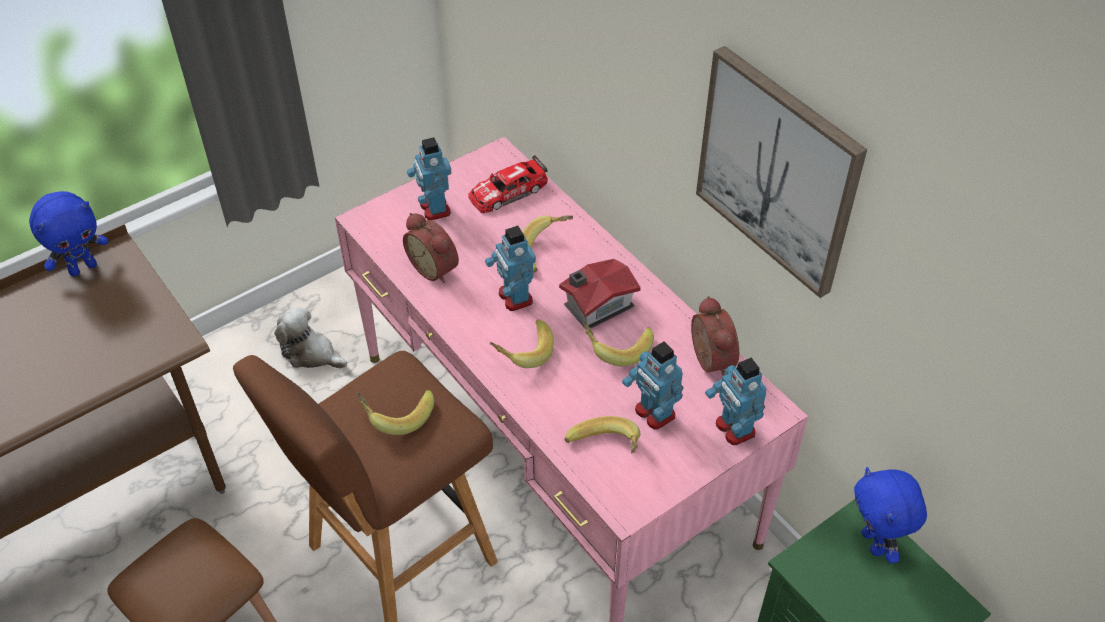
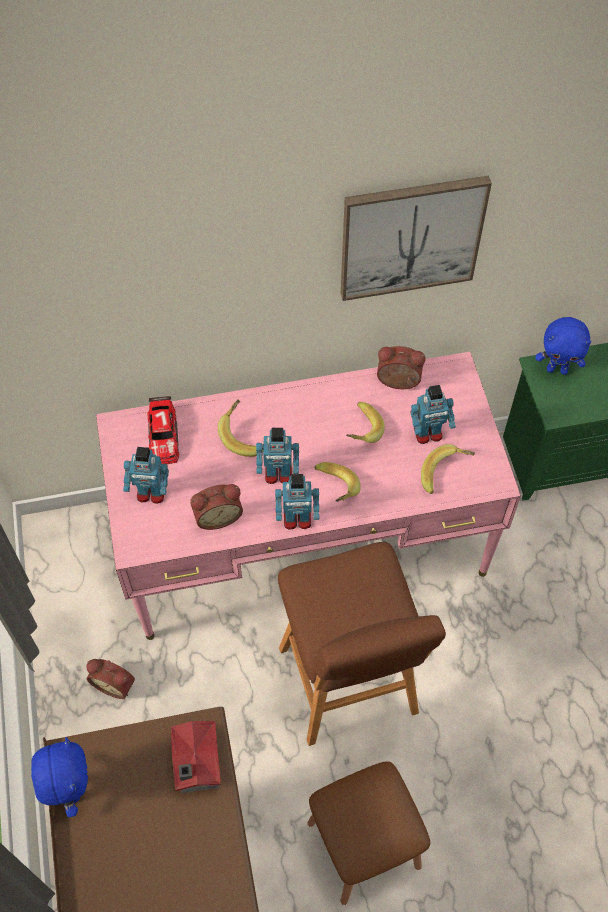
camera: 65 degrees left, 10 degrees up
(311, 353) = (115, 683): plush toy -> alarm clock
(396, 414) = (348, 594): banana -> none
(596, 306) = (315, 426): toy house -> toy house (196, 765)
(734, 429) = (462, 395): toy robot -> toy robot (297, 519)

